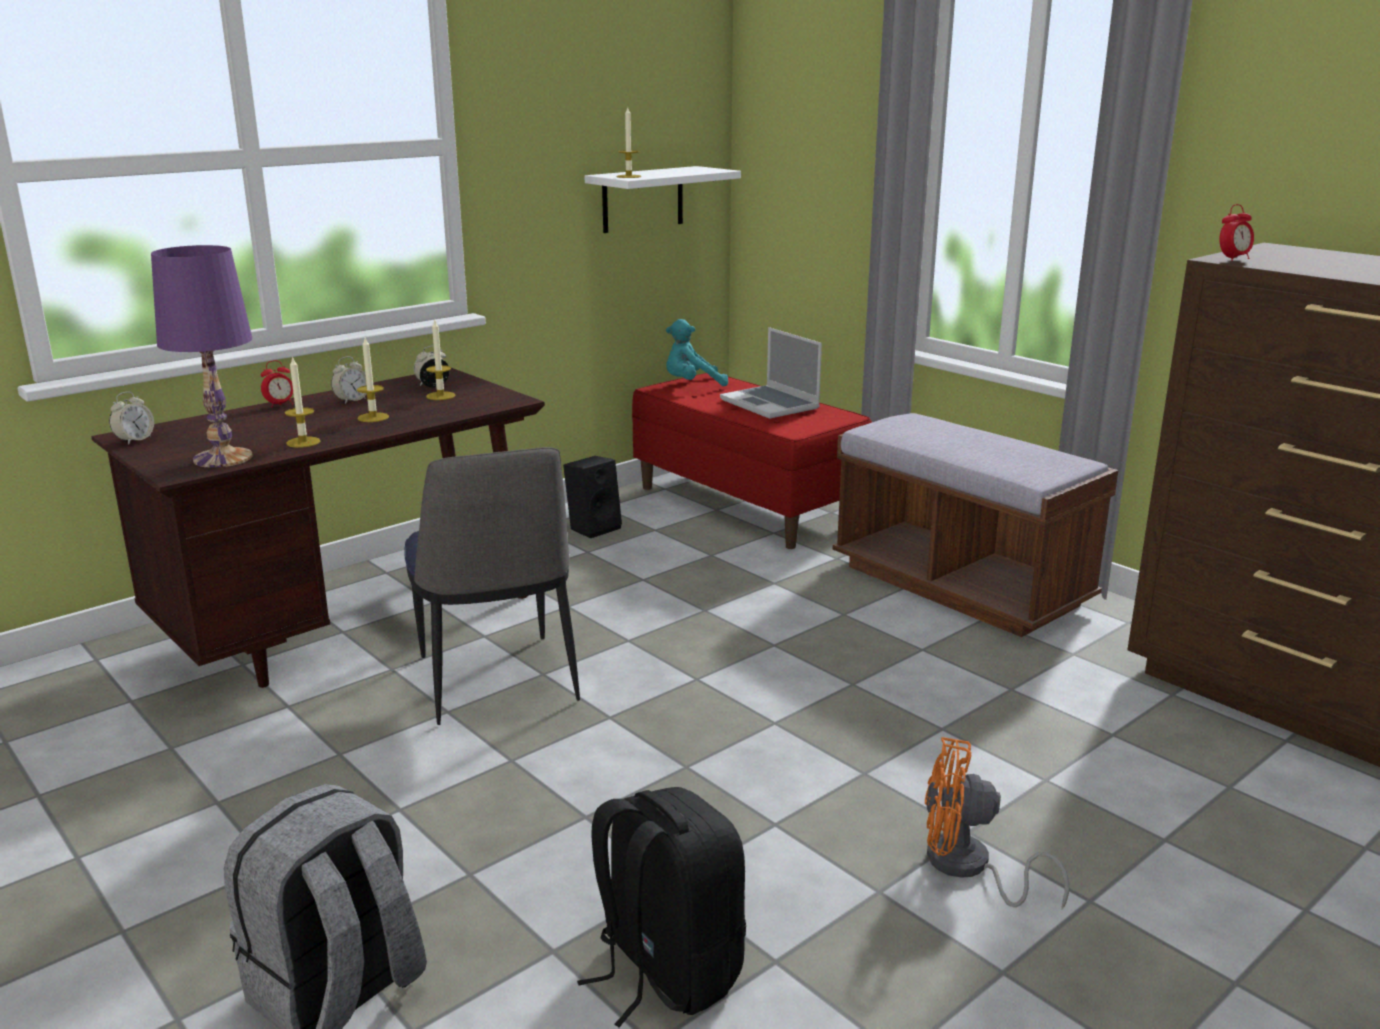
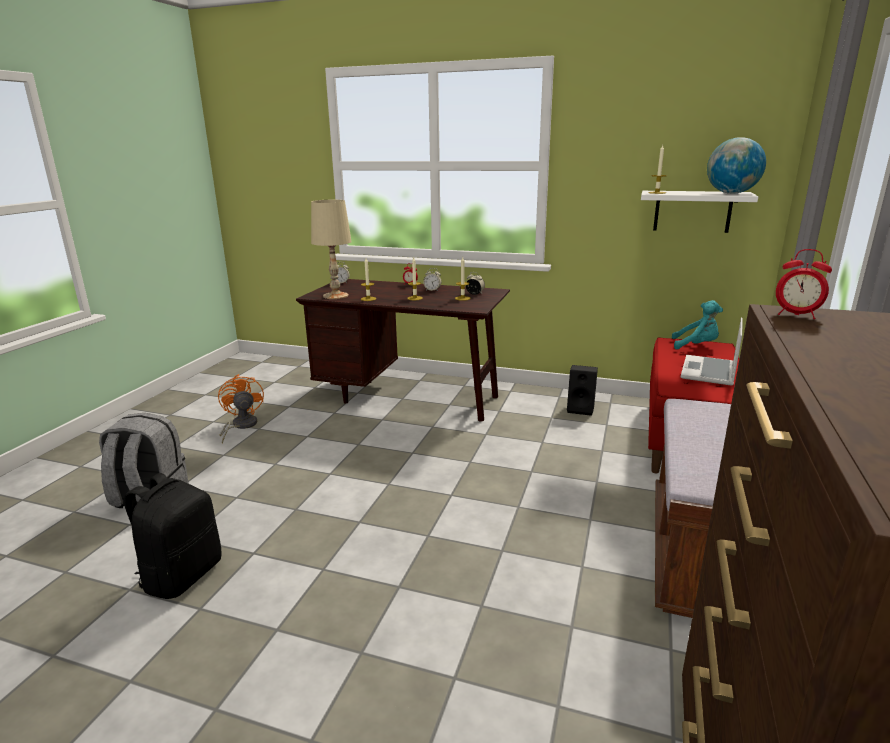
camera: 60 degrees right, 0 degrees up
(222, 458) = (335, 296): purple table lamp -> beige table lamp
(497, 682) = (394, 445): chair -> none
(692, 385) = (696, 346): turquoise plush toy -> turquoise plush toy turned 150 degrees clockwise
(699, 169) = (731, 193): none -> globe
(967, 868) = (319, 663): orange fan -> orange fan (241, 426)

